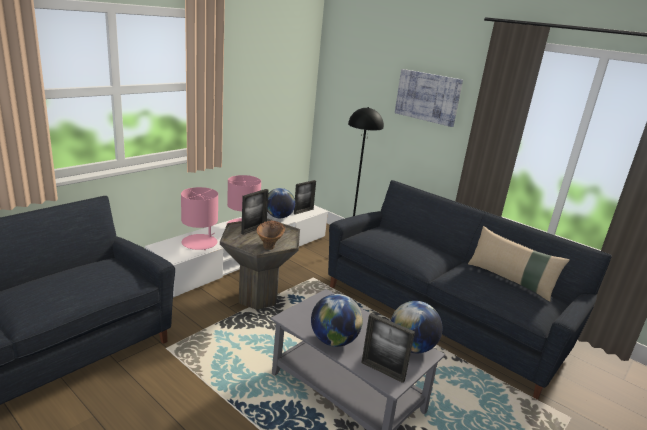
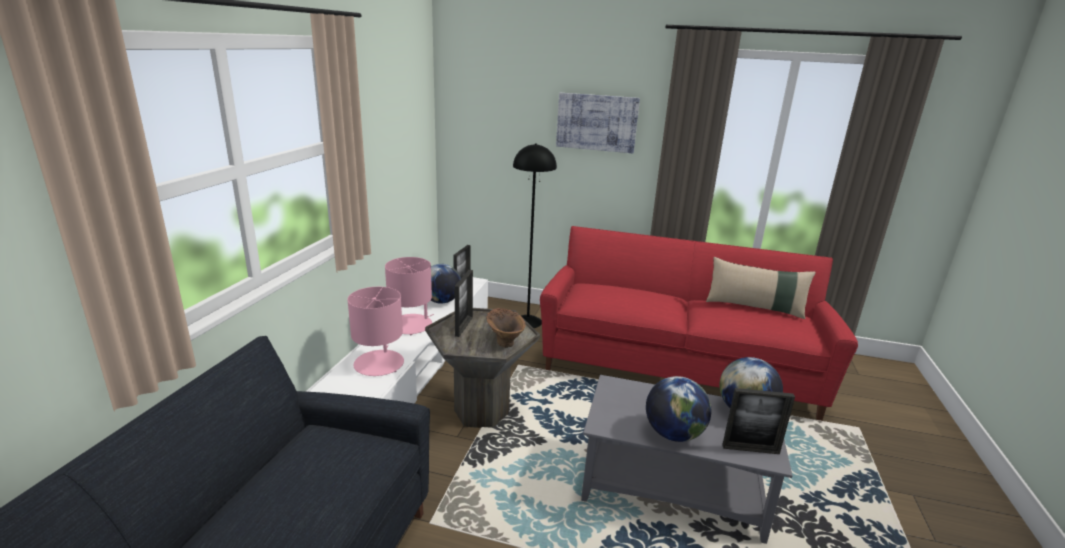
camera: 25 degrees left, 0 degrees up
(444, 315) = (678, 364): black sofa -> red sofa

